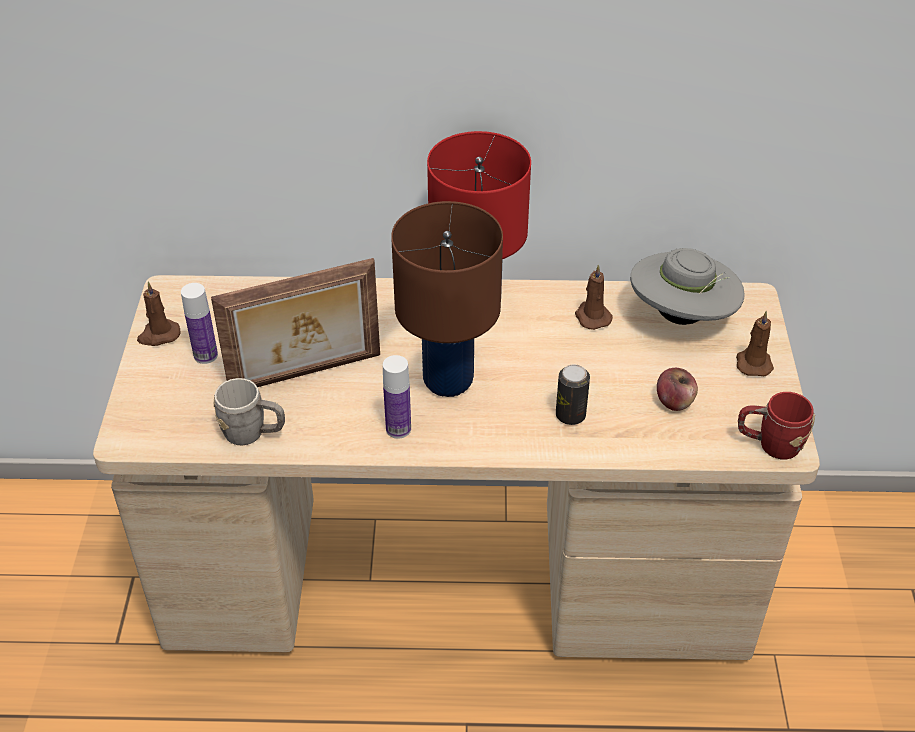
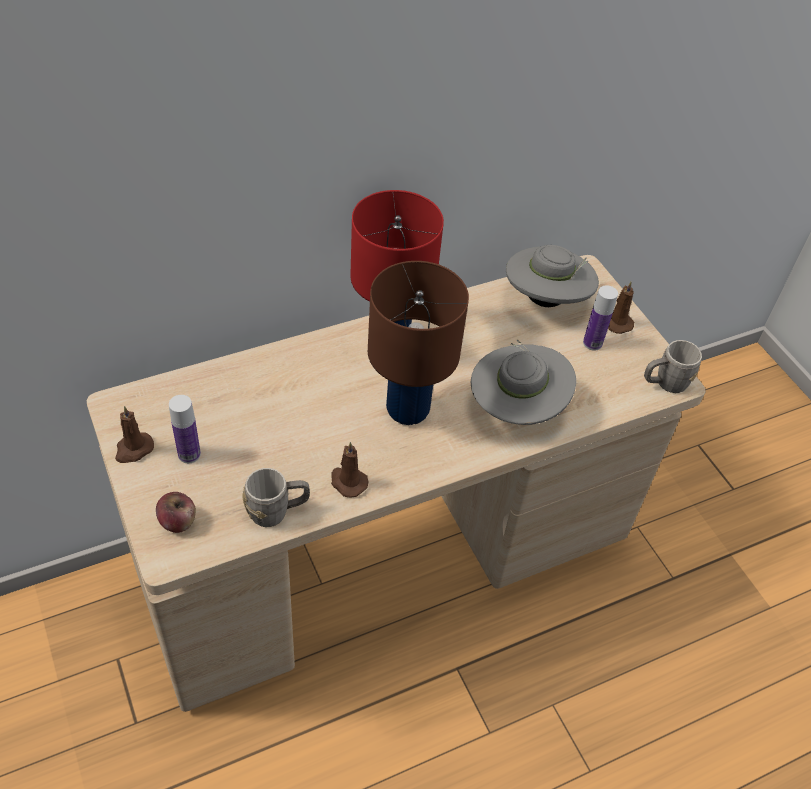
camera: 30 degrees left, 5 degrees up
(306, 375) = (289, 443): picture frame -> none
(398, 429) = (394, 465): bottle -> bottle (592, 343)
(570, 415) = (516, 408): can -> grey hat
(592, 316) = (481, 319): brown candle -> brown candle (347, 482)
(674, 402) = (582, 371): apple -> apple (178, 521)
(769, 444) = (665, 383): red mug -> grey mug

